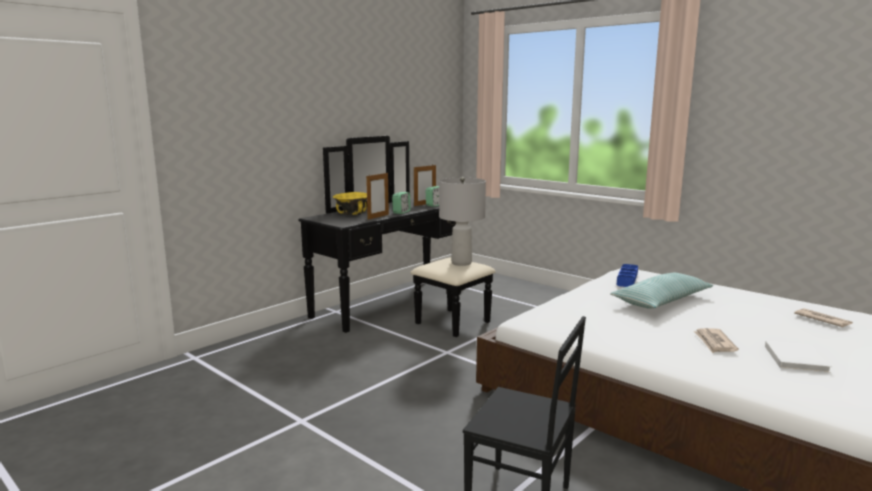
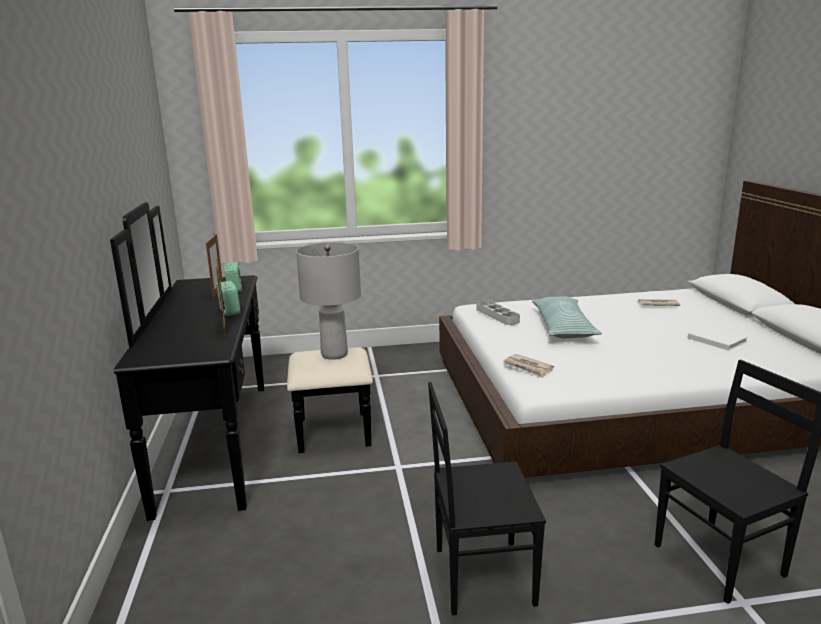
camera: 50 degrees left, 5 degrees up
(352, 214) = (175, 335): yellow bowl -> none
(375, 413) = (481, 575): none -> black chair
(627, 278) = (497, 315): blue tray -> grey tray
(714, 343) = (667, 348): newspaper -> newspaper (527, 368)

